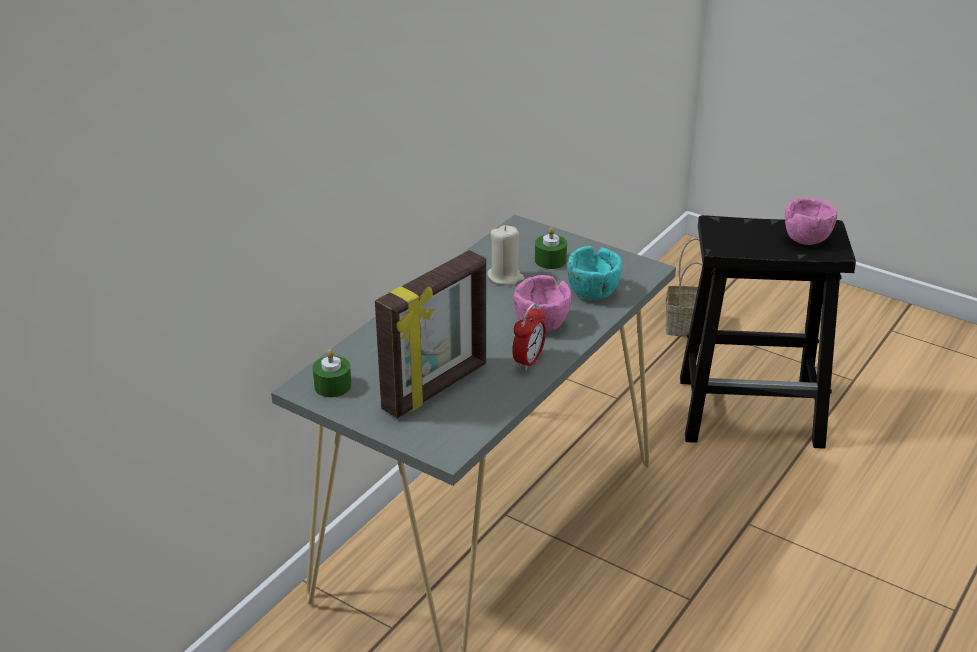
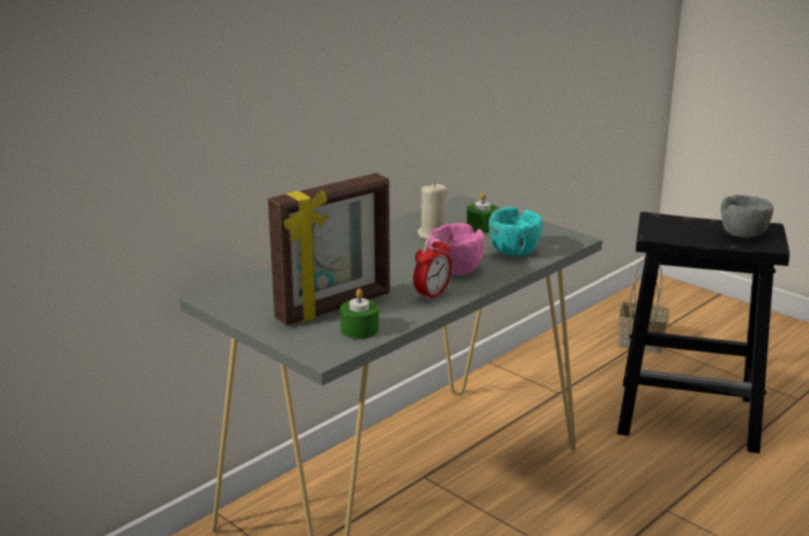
camera: 10 degrees right, 10 degrees down
(333, 386) = (238, 298): green candle -> green candle (359, 330)
(807, 238) = (743, 233): pink bowl -> grey bowl

